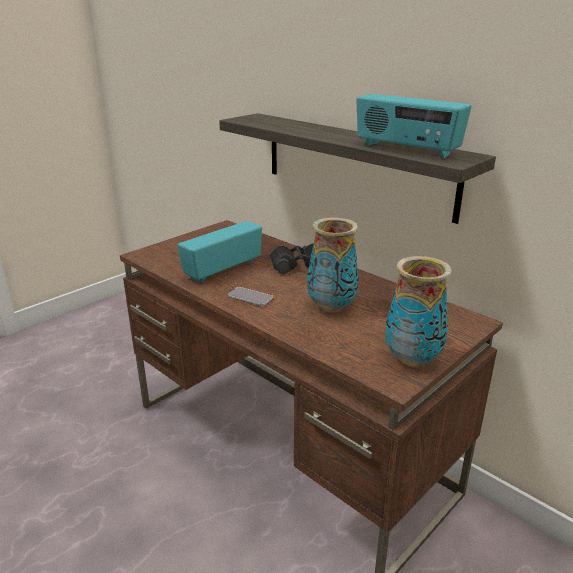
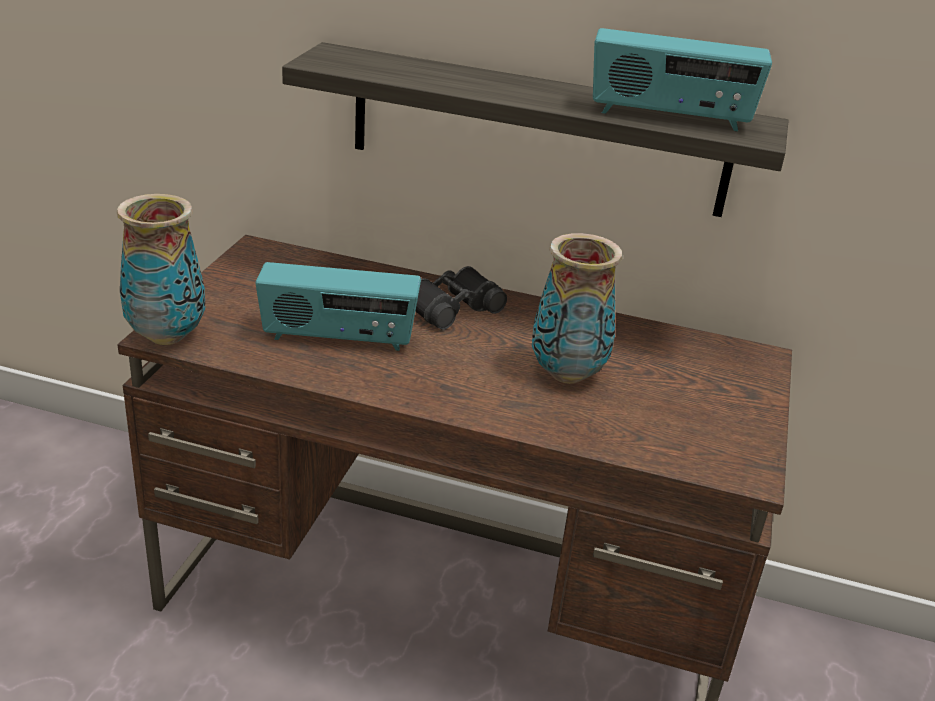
camera: 30 degrees left, 5 degrees up
(222, 269) = (338, 339): radio -> radio turned 105 degrees counterclockwise
(250, 297) = (434, 383): phone -> none
(412, 359) = (739, 434): vase -> vase (166, 336)

